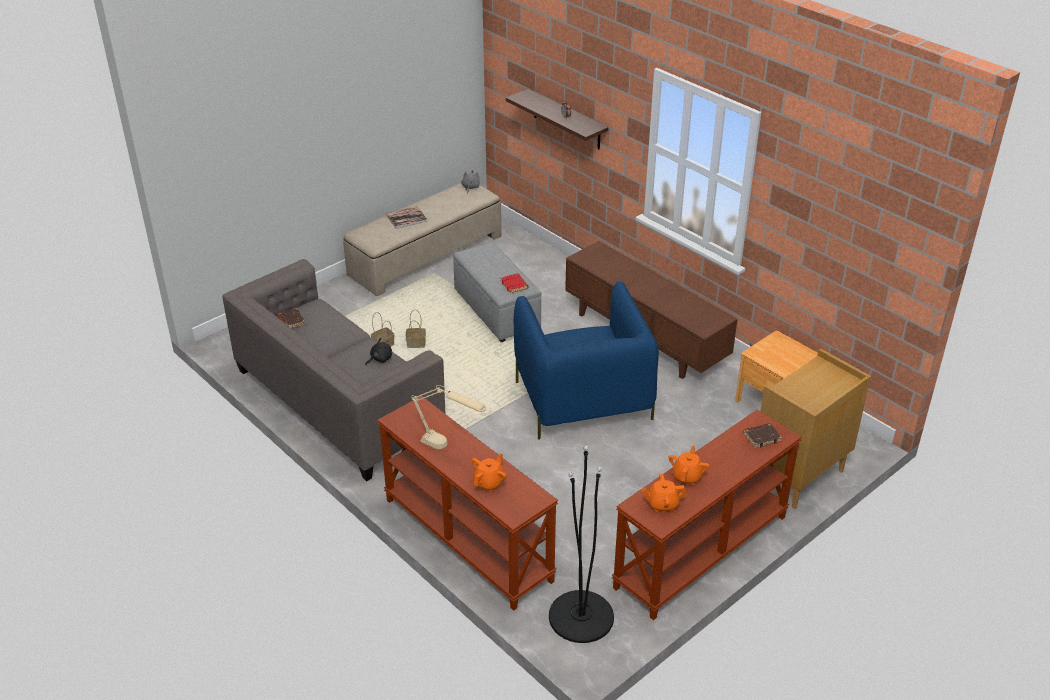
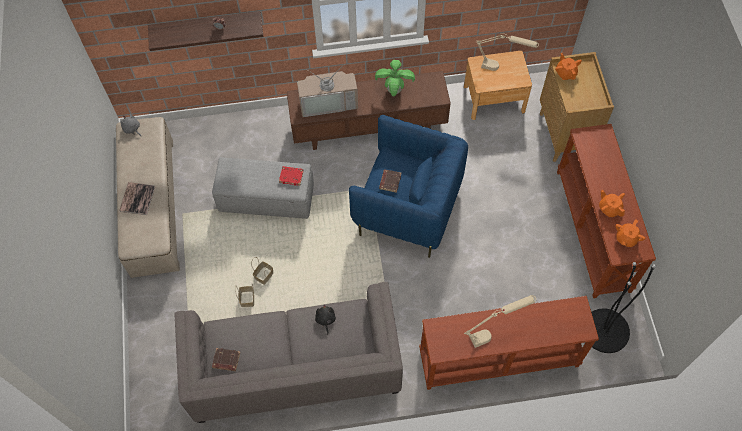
camera: 55 degrees left, 25 degrees up
(489, 482) = (545, 327): orange teapot -> orange teapot (565, 73)
(615, 267) = (328, 102): none -> television
(675, 299) = (394, 90): none -> potted plant
(761, 437) = (598, 144): brown book -> brown book (390, 181)
(793, 357) = (501, 68): none -> beige table lamp

